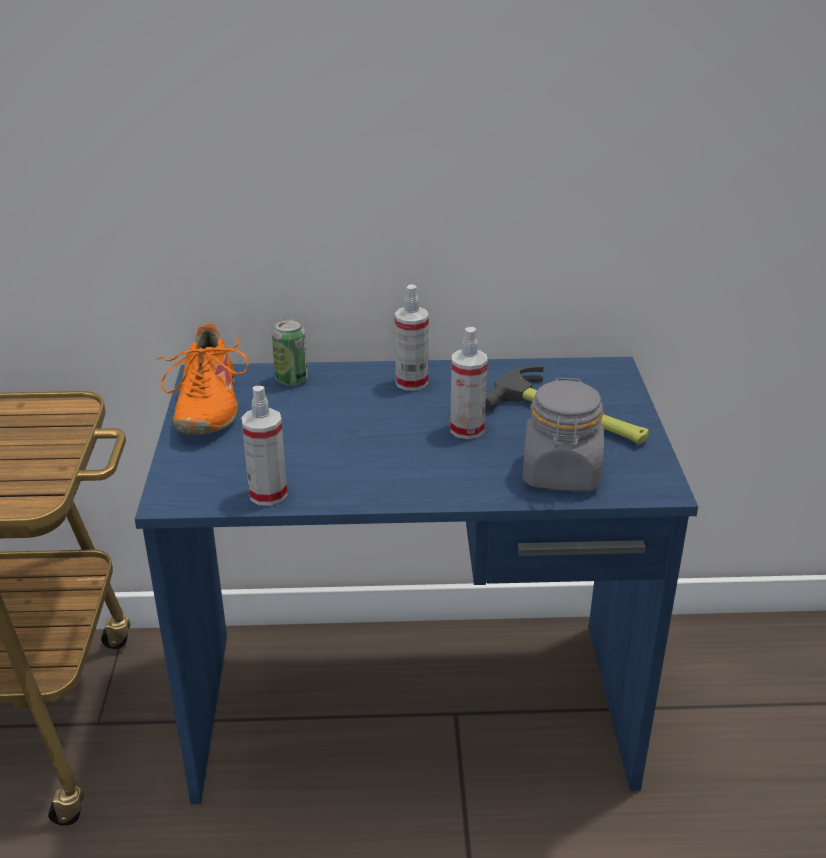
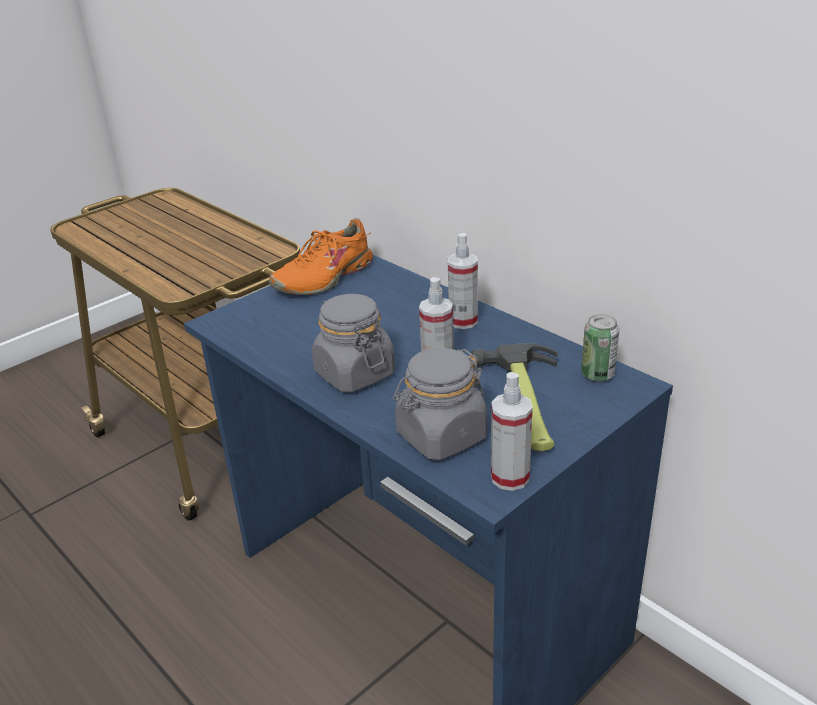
camera: 50 degrees right, 0 degrees up
(268, 494) = (259, 346): spray bottle -> spray bottle (510, 477)
(291, 379) = (395, 284): can -> can (597, 374)
(405, 468) = (354, 373): none -> grey jar

